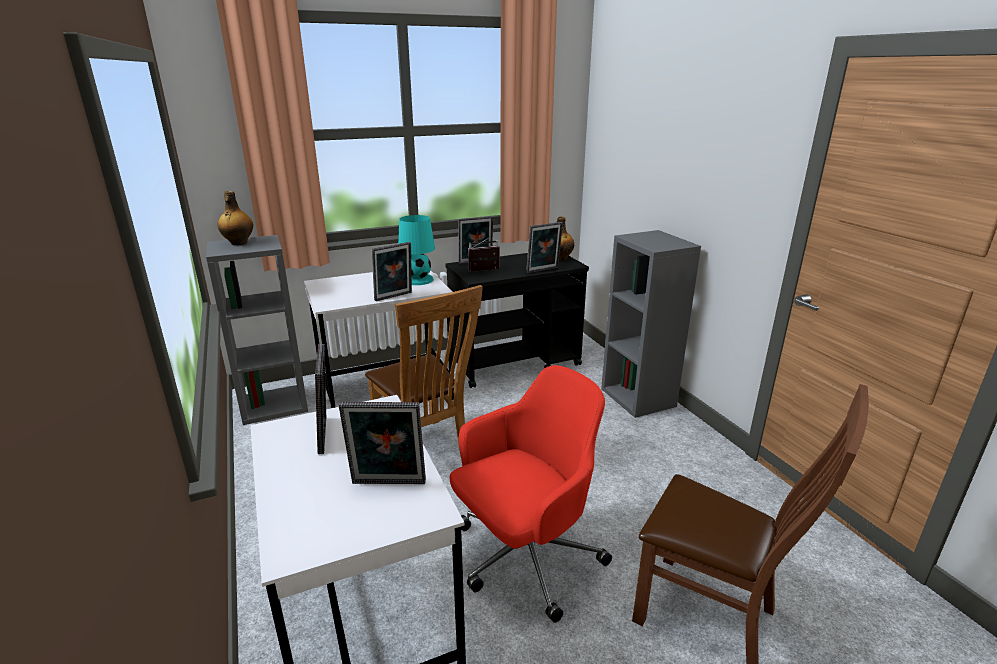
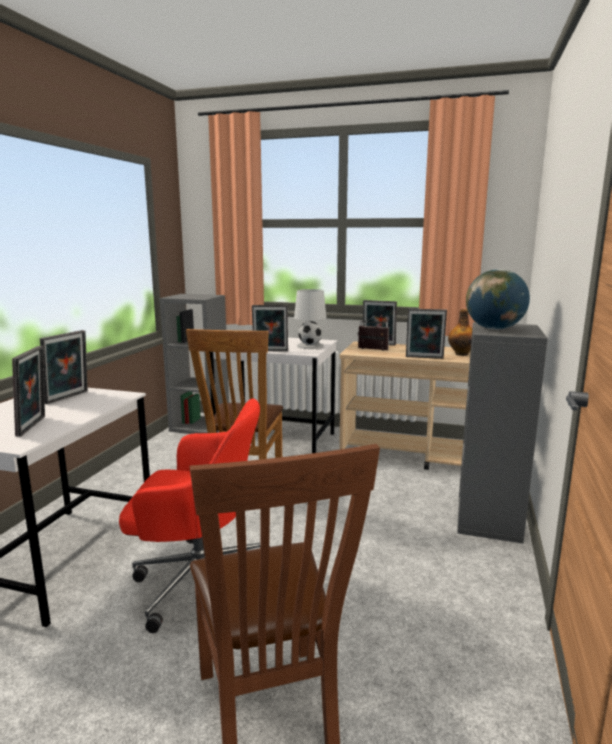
camera: 40 degrees right, 10 degrees down
(238, 243) = (192, 295): bottle -> none
(388, 485) = (34, 426): picture frame -> picture frame turned 135 degrees counterclockwise
(418, 280) = (310, 346): turquoise table lamp -> white table lamp
(515, 363) = (405, 455): black cart -> beige cart
(650, 242) = (494, 329): none -> globe

